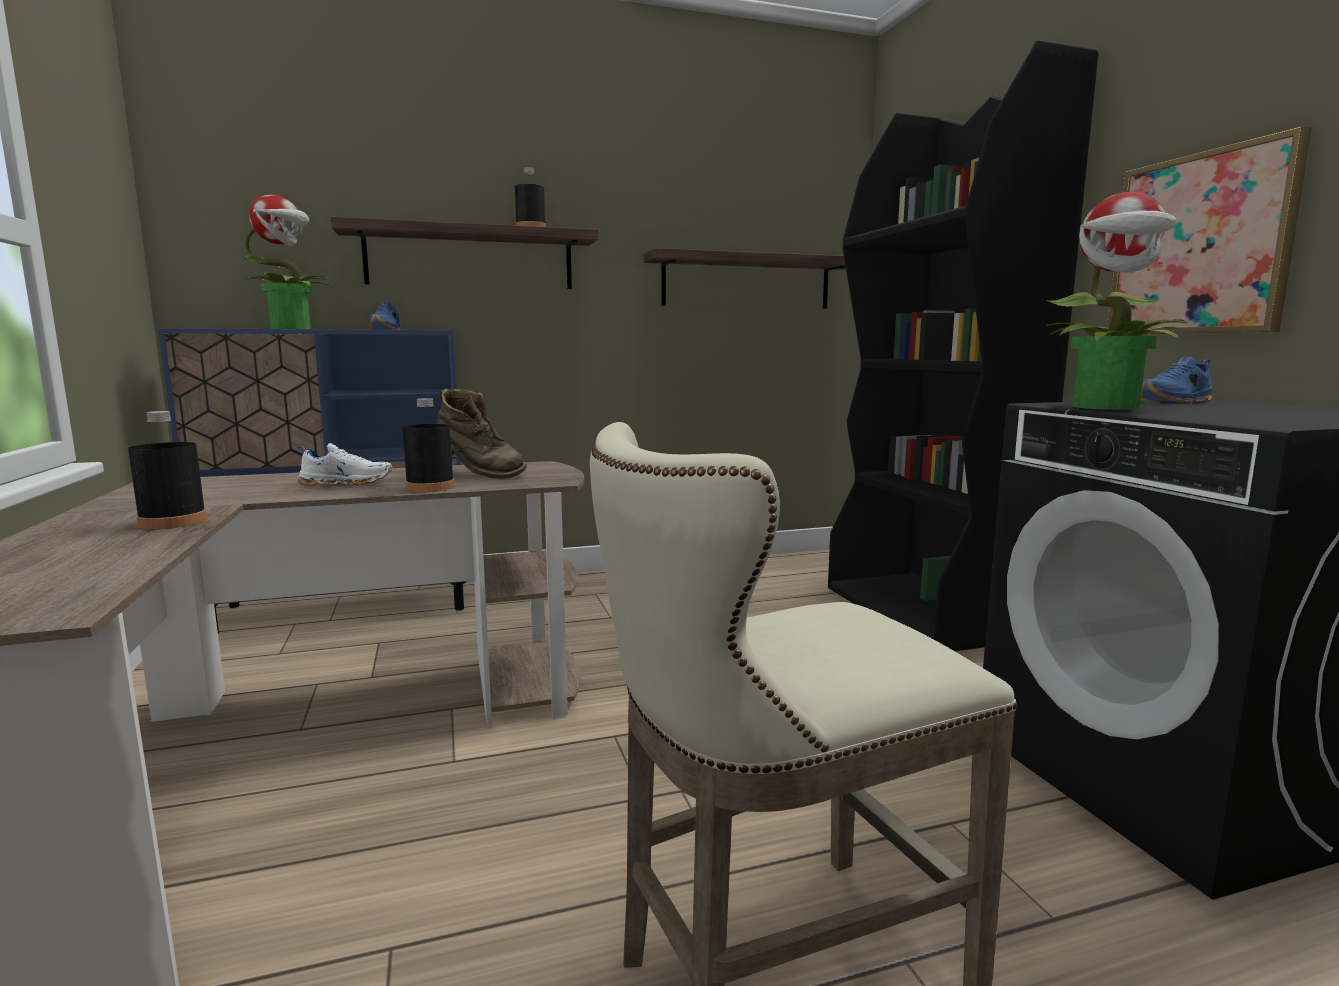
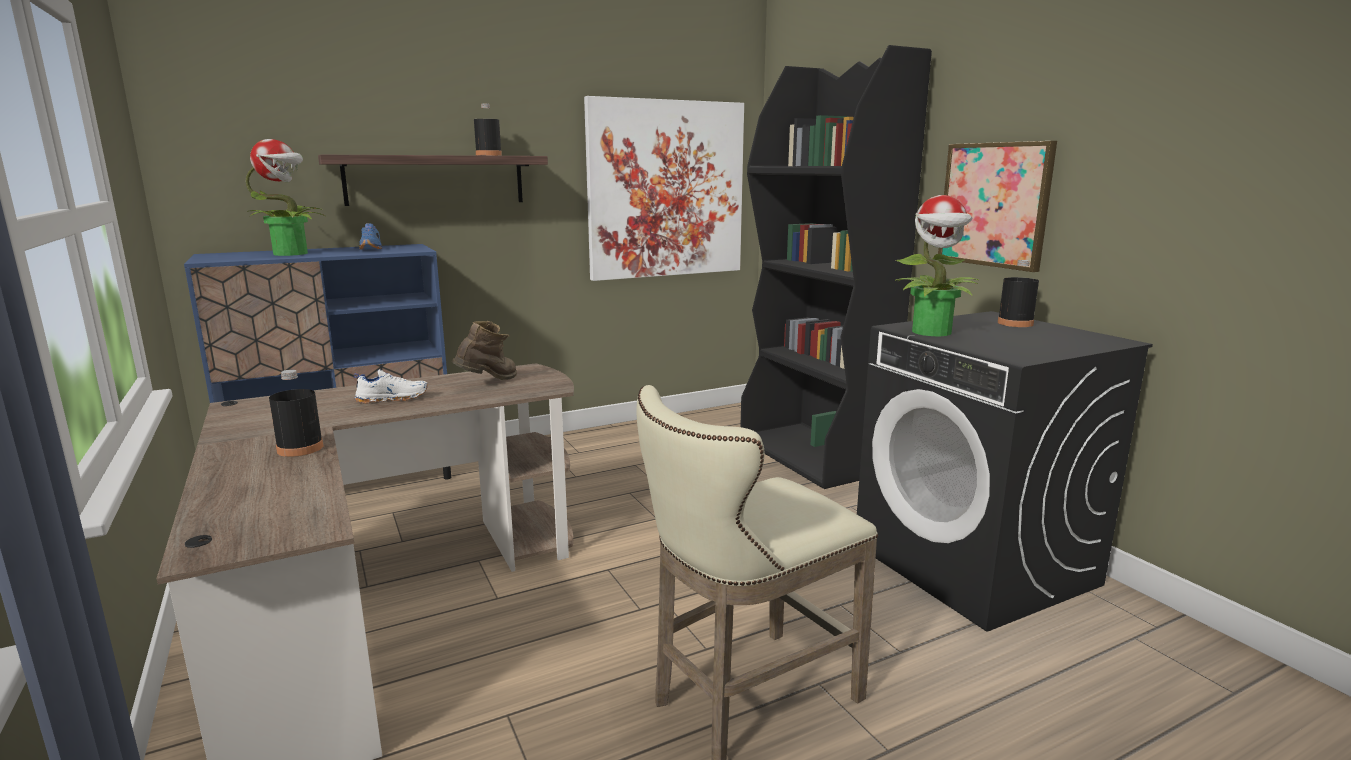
camera: 10 degrees left, 5 degrees up
(430, 488) = (463, 400): black bottle -> black bottle (1015, 323)
(478, 474) = (489, 383): brown boot -> brown boot turned 75 degrees counterclockwise
(747, 282) = (666, 190): shelf -> picture
(1176, 401) = (977, 319): blue shoe -> none

